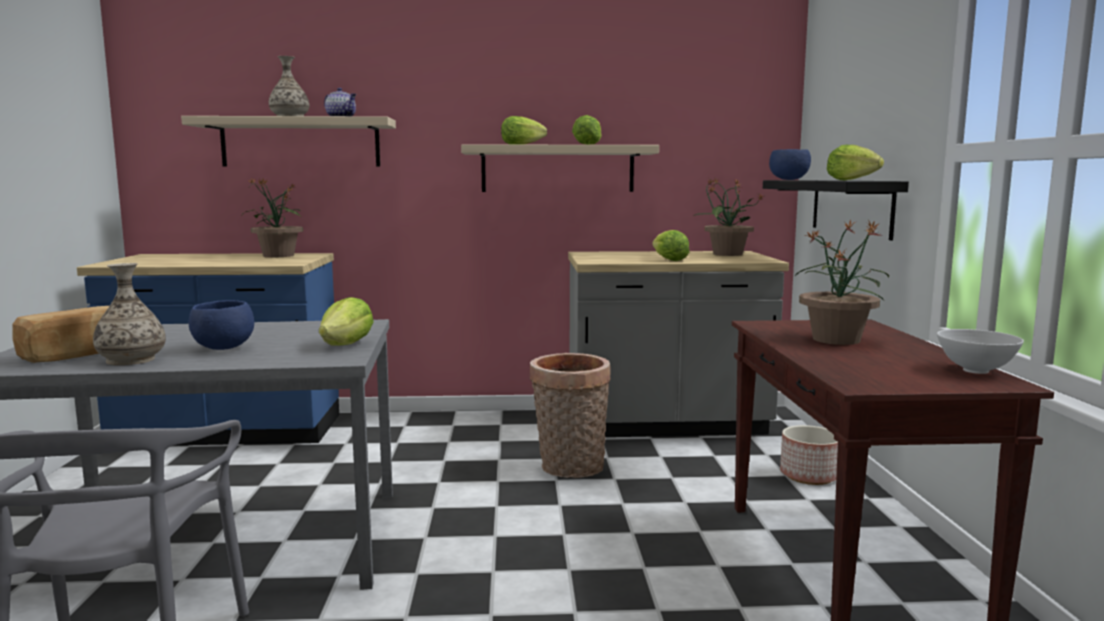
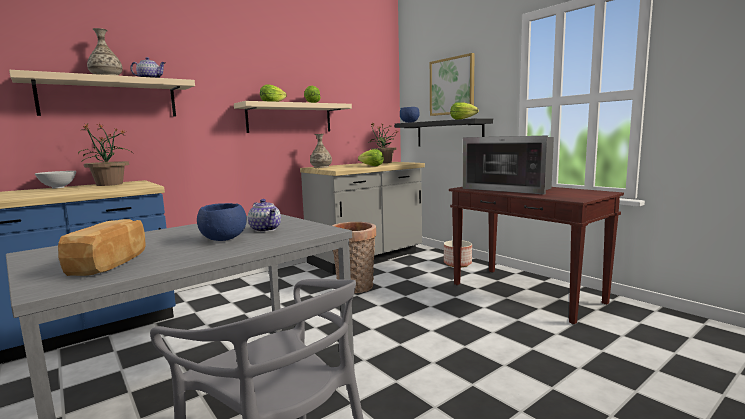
camera: 35 degrees left, 0 degrees up
(131, 360) = (176, 257): vase -> vase (321, 167)
(296, 344) = (266, 229): none -> teapot
(347, 345) = (301, 224): lettuce -> none
(836, 339) = (510, 188): potted plant -> microwave
(861, 108) = (452, 86): none -> picture
(975, 370) = (585, 190): white bowl -> white bowl (58, 187)

